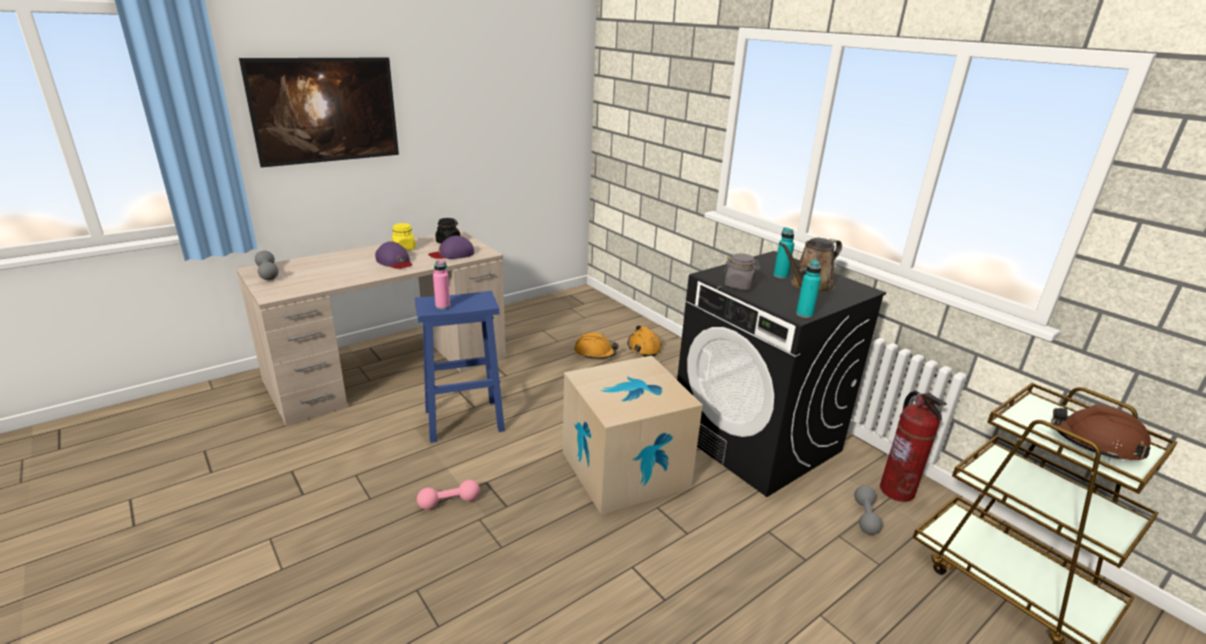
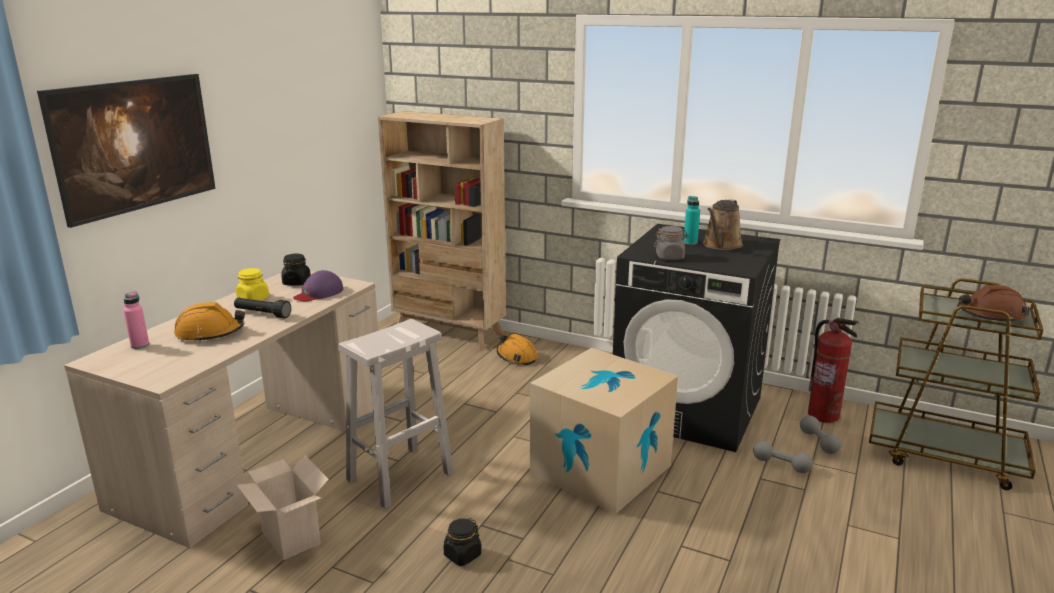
camera: 25 degrees left, 5 degrees down
(268, 273) = (118, 360): grey dumbbell -> grey dumbbell (781, 465)
(349, 441) = (288, 537): none -> cardboard box
(394, 261) = (262, 314): purple cap -> black flashlight
(442, 306) = (381, 344): pink bottle -> pink bottle (140, 345)
(449, 502) = (462, 555): pink dumbbell -> black jar
(462, 420) = (399, 477): blue stool -> white stool
(595, 353) = (474, 374): orange hard hat -> orange hard hat (210, 333)
(607, 312) = (449, 333): none -> beige bookcase
(804, 314) = (747, 268): turquoise bottle -> none

